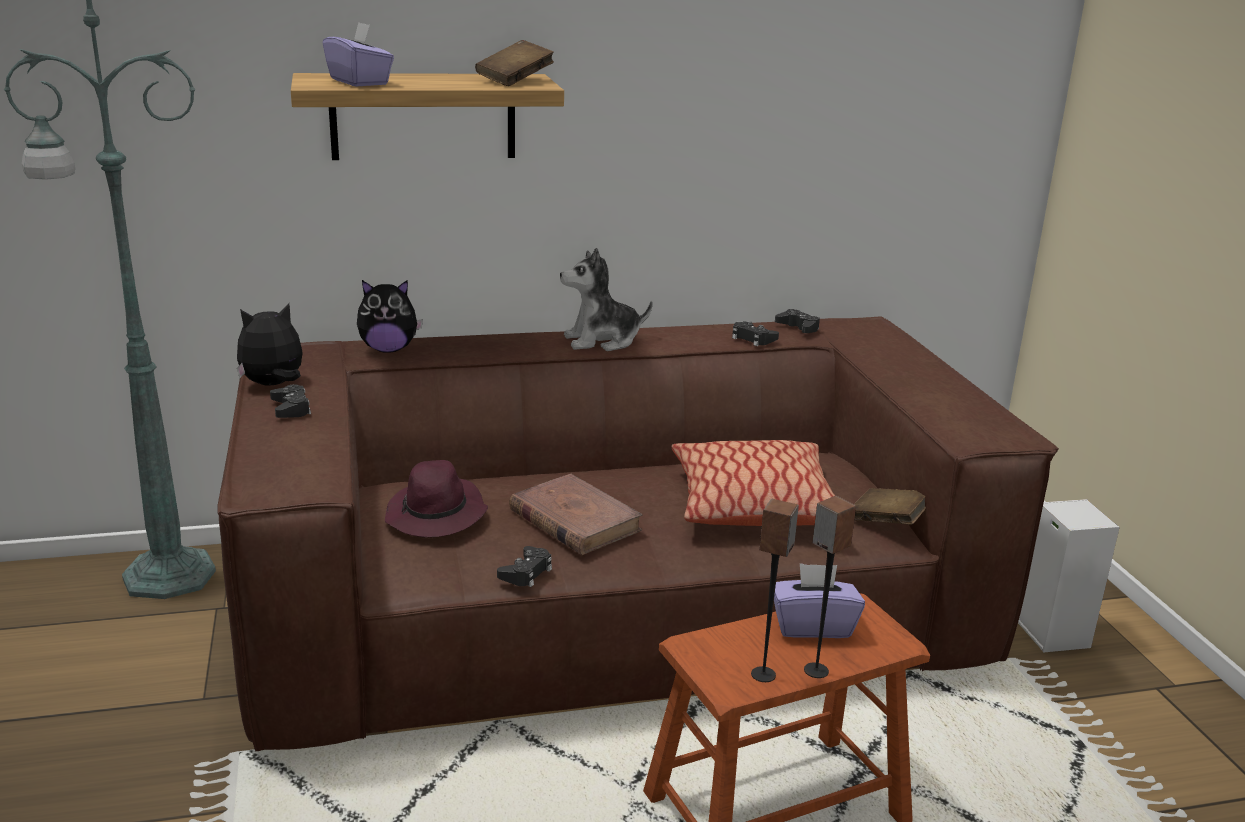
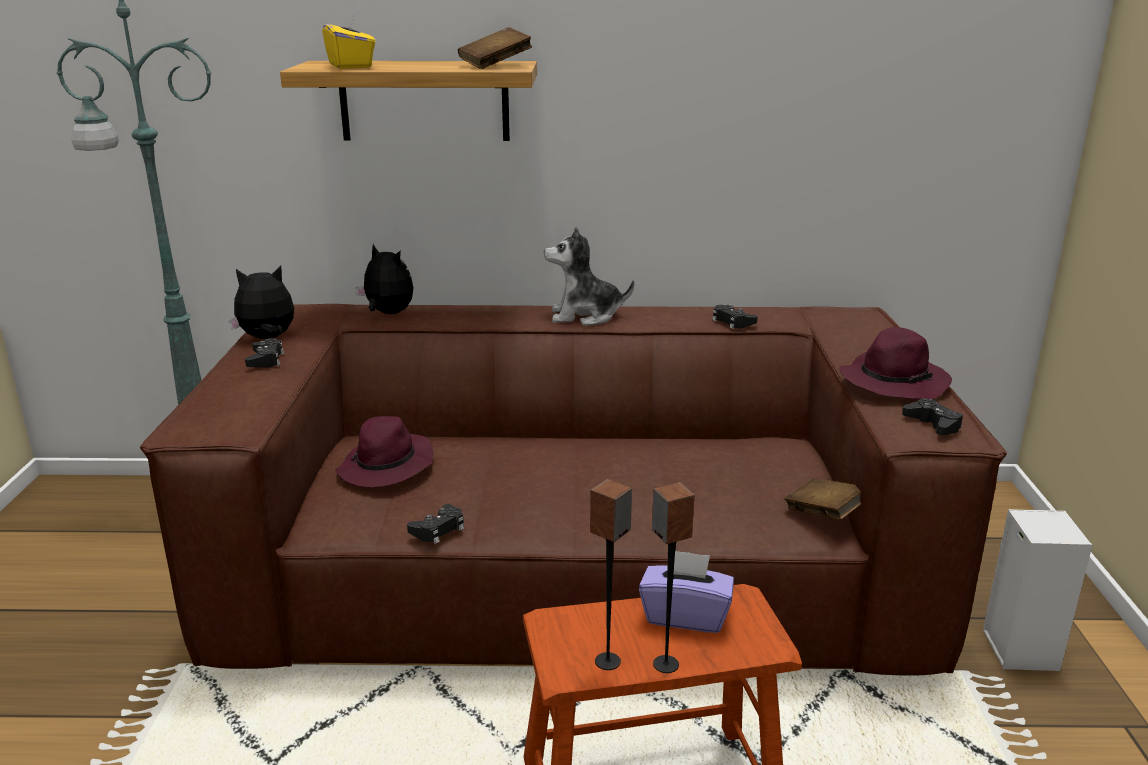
camera: 15 degrees right, 0 degrees up
(360, 82) = (351, 66): purple tissue box -> yellow tissue box
(388, 349) = (387, 313): plush toy -> plush toy turned 150 degrees counterclockwise
(574, 520) = (509, 483): brown book -> none
(752, 504) = (692, 483): pillow -> none
(798, 327) = (785, 313): black game controller -> black game controller (933, 424)
(933, 389) = (893, 381): none -> purple hat

